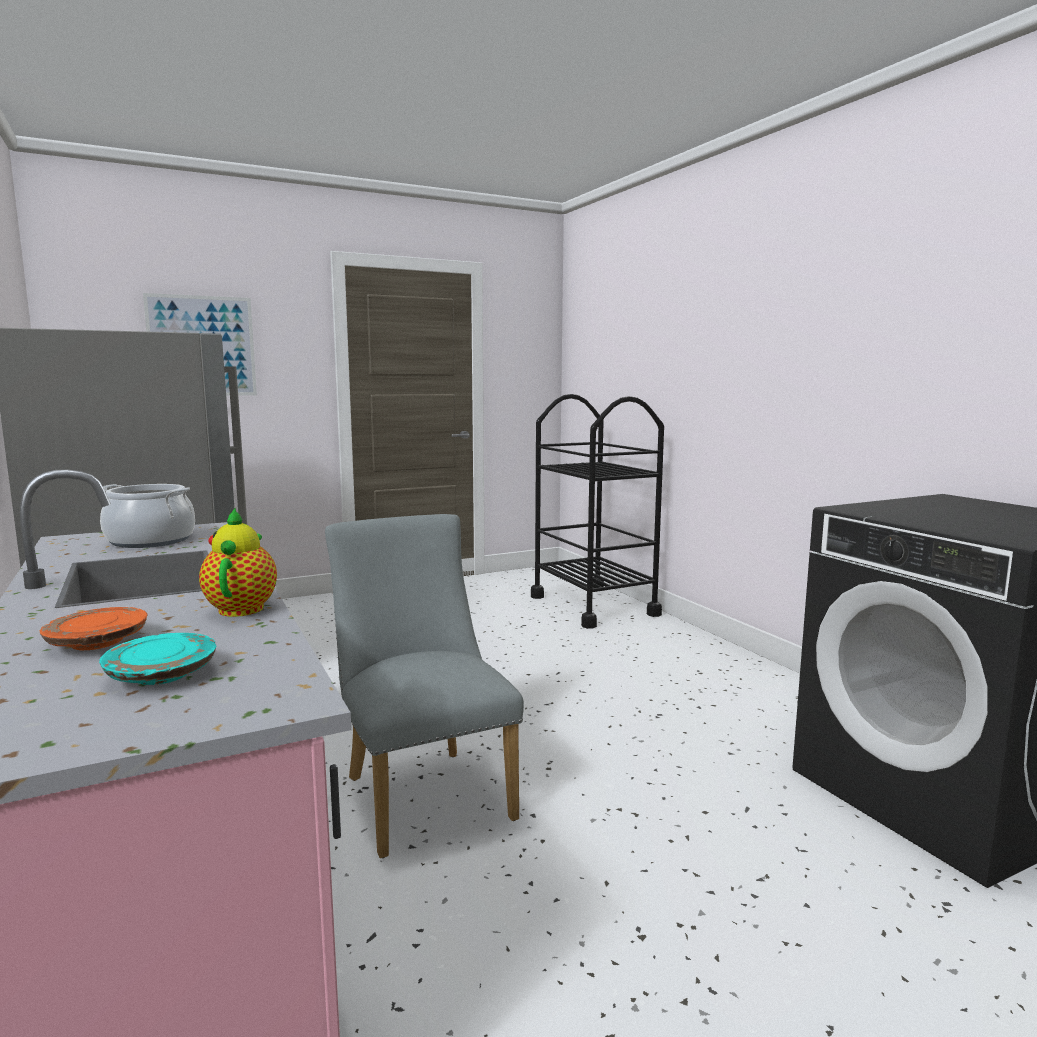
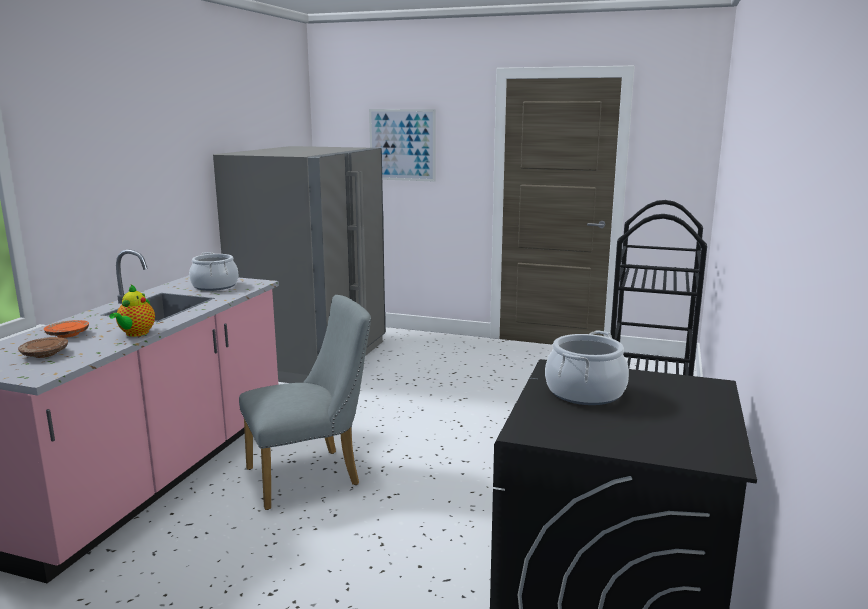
camera: 45 degrees right, 5 degrees up
(162, 675) = (45, 354): turquoise plate -> brown plate
(243, 607) = (136, 334): teapot -> teapot turned 150 degrees clockwise
(423, 792) = (311, 476): grey chair -> grey chair turned 45 degrees clockwise
(928, 515) = (584, 392): none -> cooking pot

